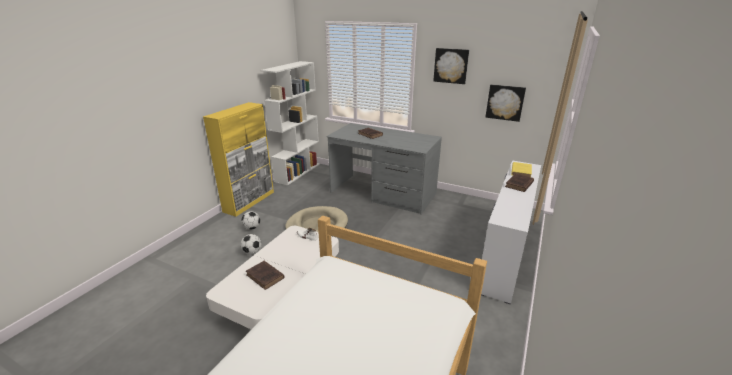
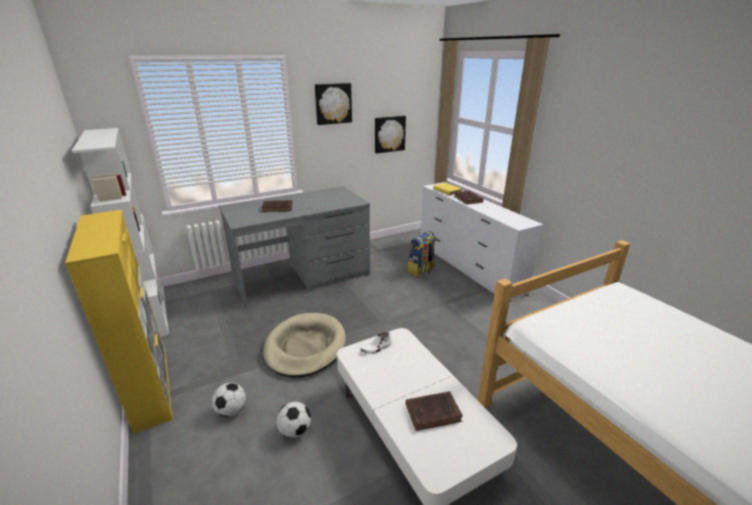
camera: 55 degrees left, 0 degrees up
(460, 233) = (421, 270): none -> backpack

